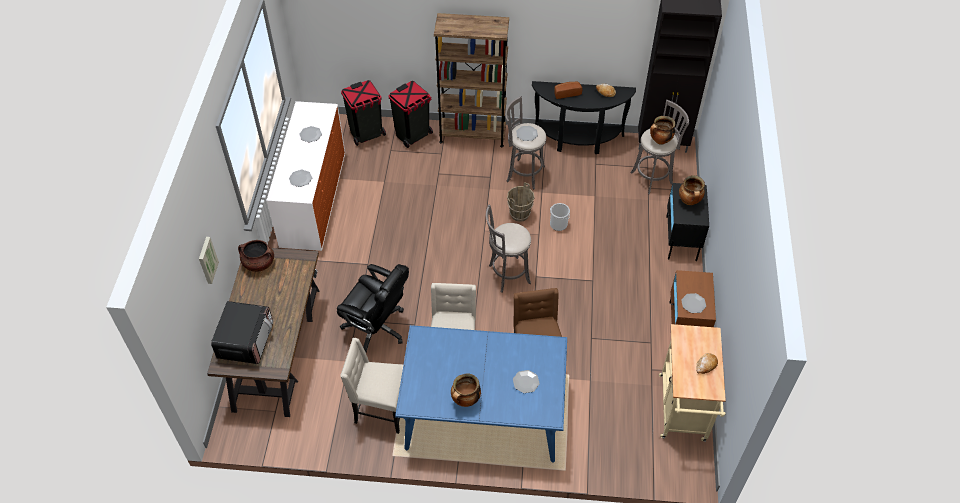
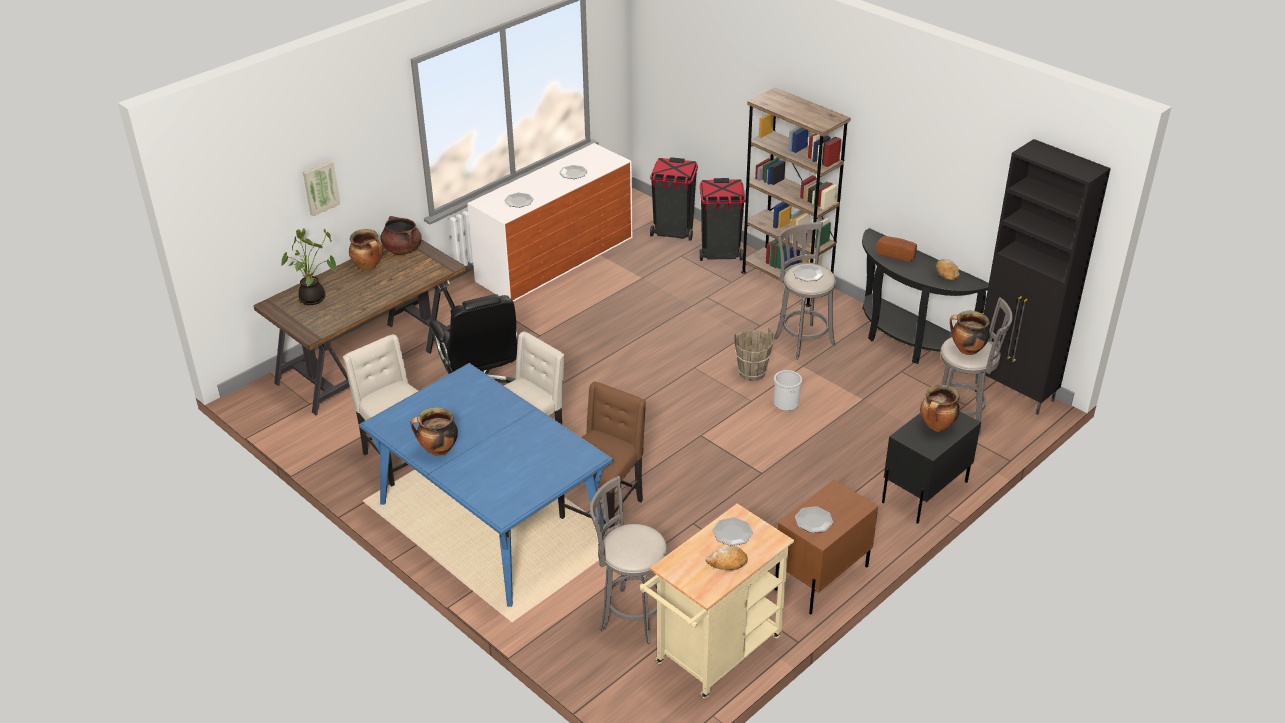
camera: 40 degrees right, 15 degrees down
(246, 340) = (315, 299): microwave -> potted plant
(252, 291) = (369, 266): none -> cooking pot
(507, 275) = (670, 417): grey stool -> grey stool (630, 614)
(526, 382) = (517, 470): plate -> plate (732, 533)

